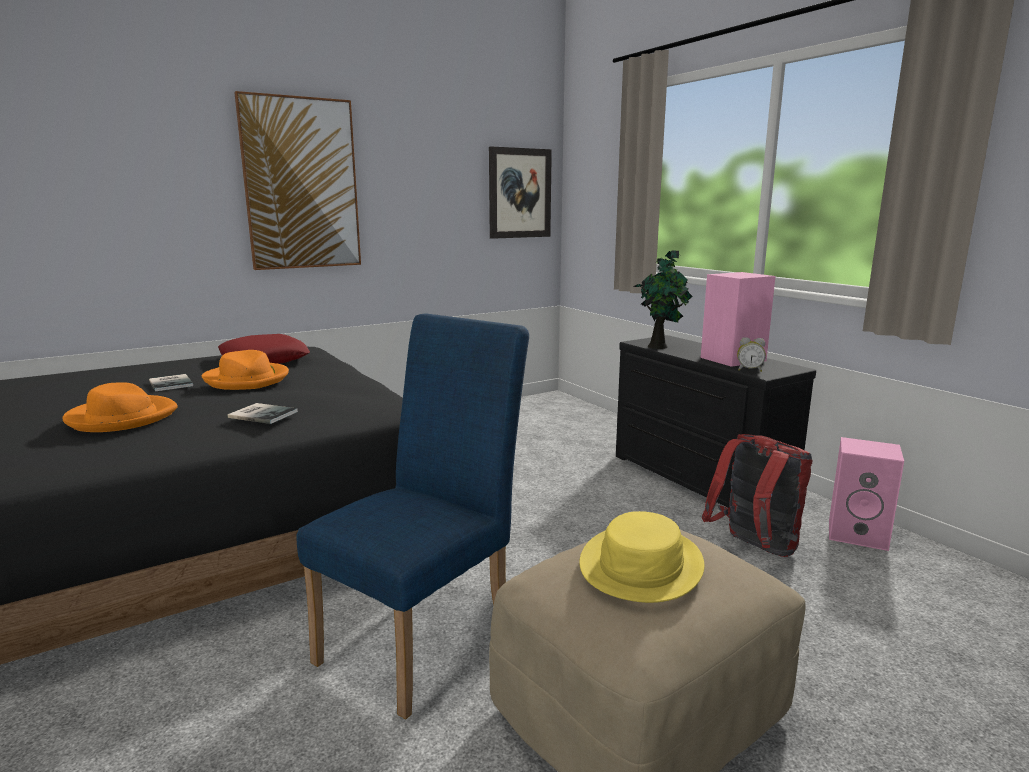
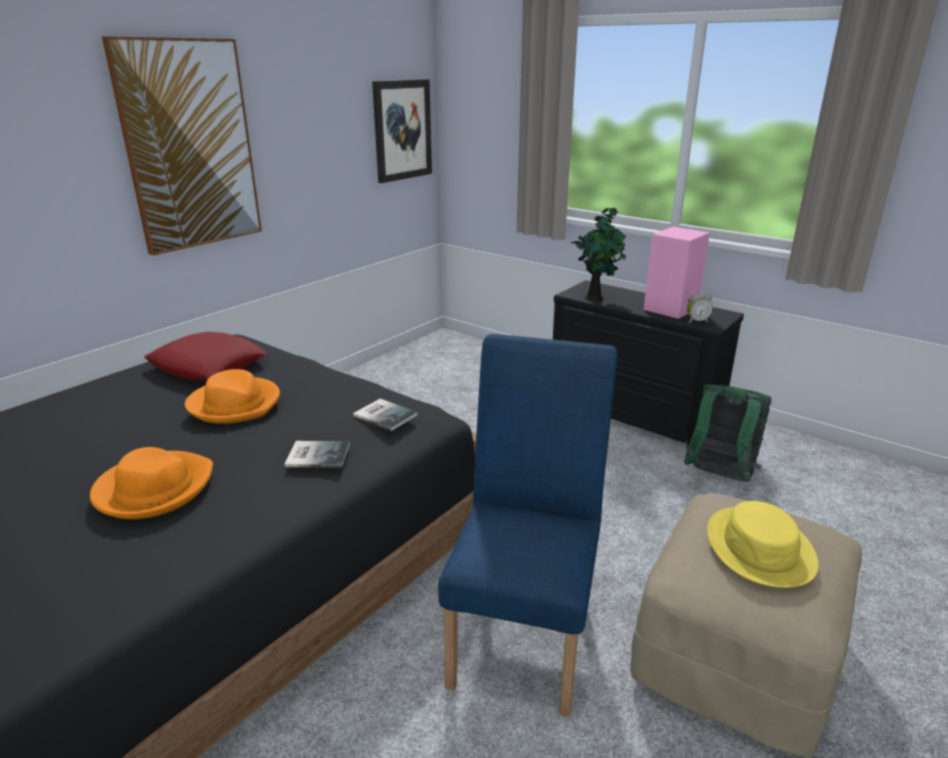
camera: 20 degrees left, 10 degrees up
(172, 383) = (145, 422): book -> book (385, 414)
(754, 548) = (718, 477): red backpack -> green backpack
(859, 534) = (781, 446): pink speaker -> none

